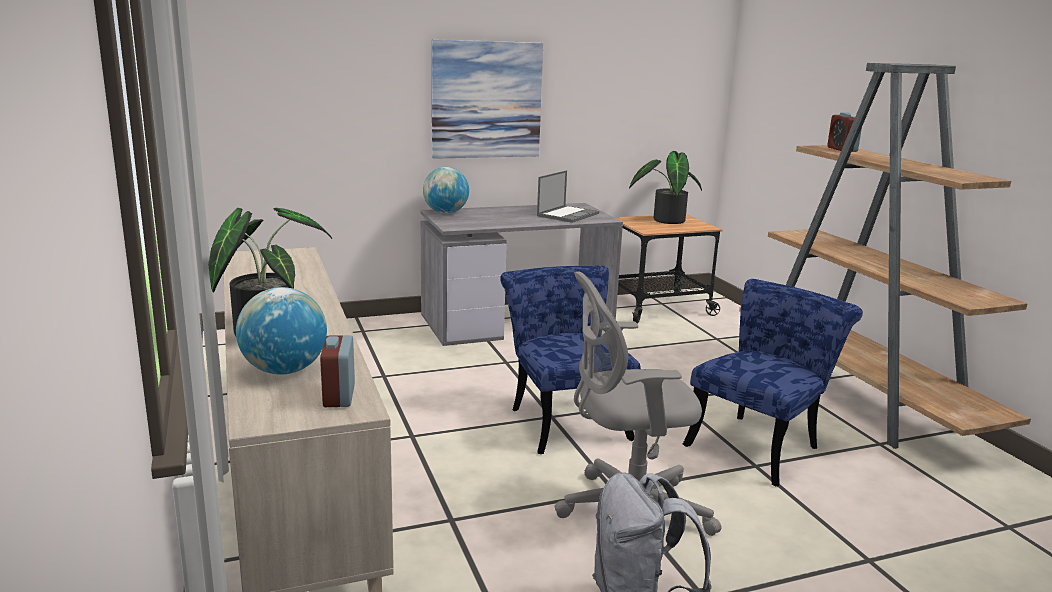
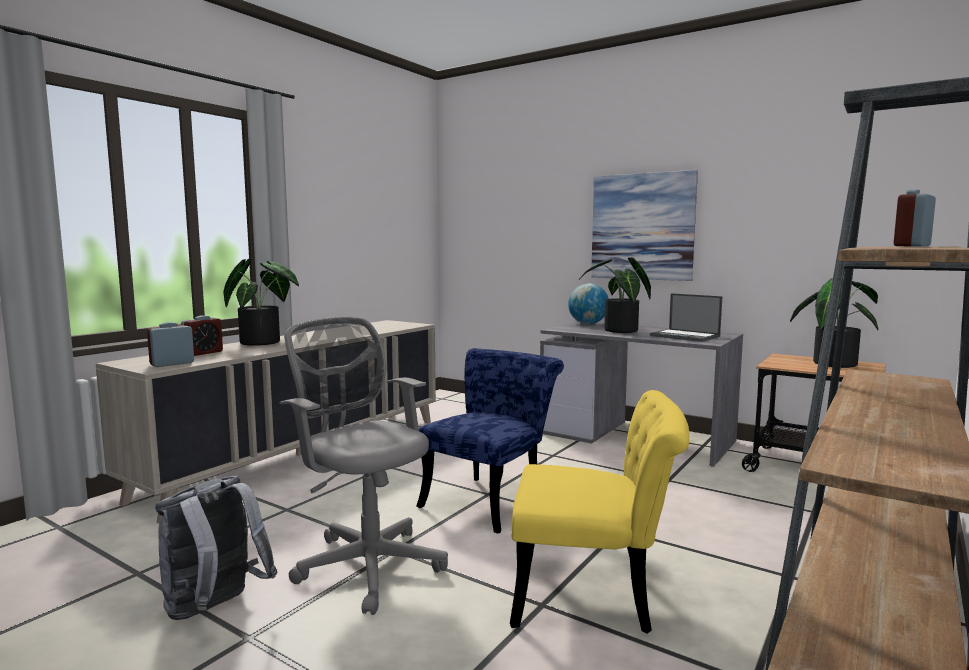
camera: 55 degrees right, 10 degrees down
(284, 370) = (203, 353): globe -> alarm clock
(506, 218) = (619, 331): none -> potted plant
(568, 214) = (685, 336): laptop -> laptop turned 45 degrees clockwise
(760, 444) = (596, 596): blue chair -> yellow chair

